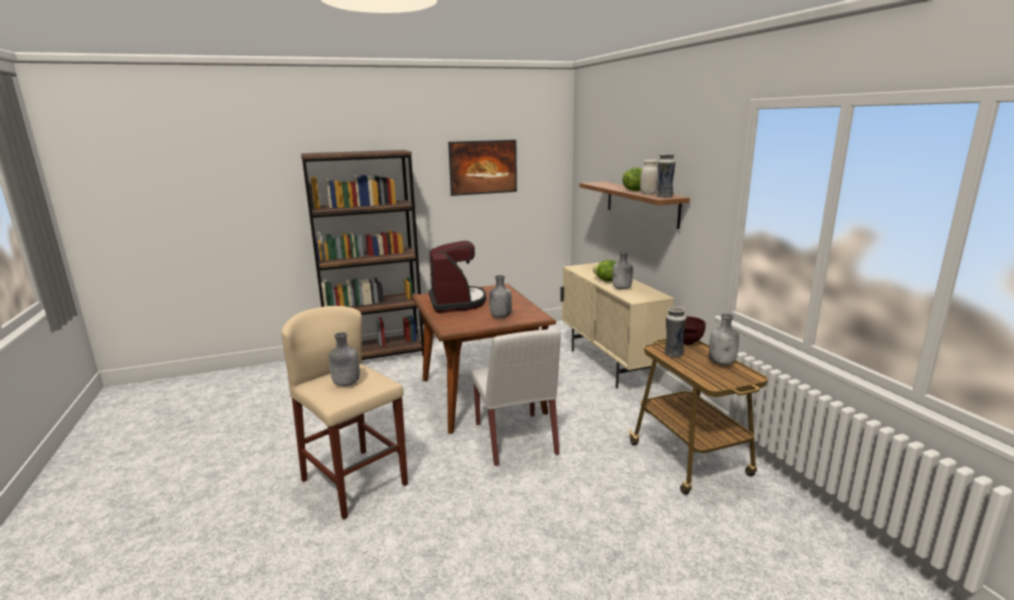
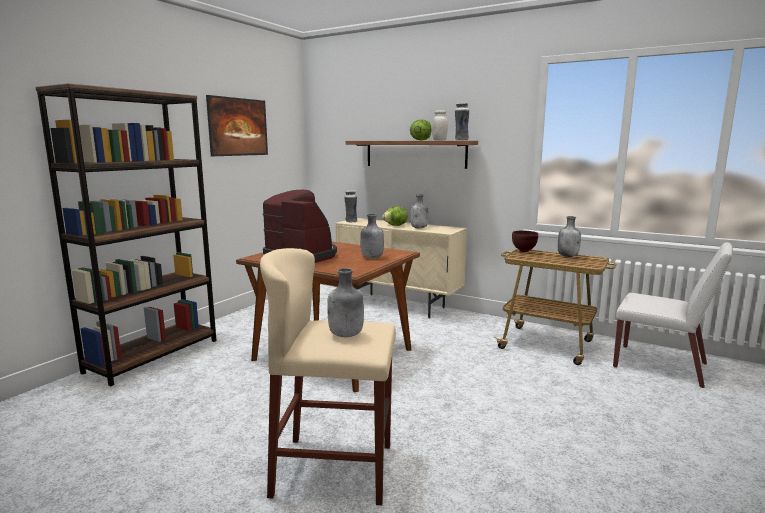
camera: 40 degrees left, 5 degrees down
(516, 439) = (419, 375): white chair -> white chair (661, 366)
(673, 354) = (531, 258): vase -> vase (351, 221)

